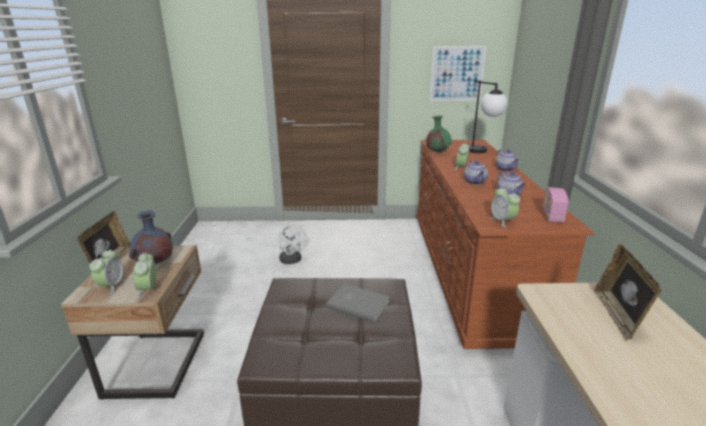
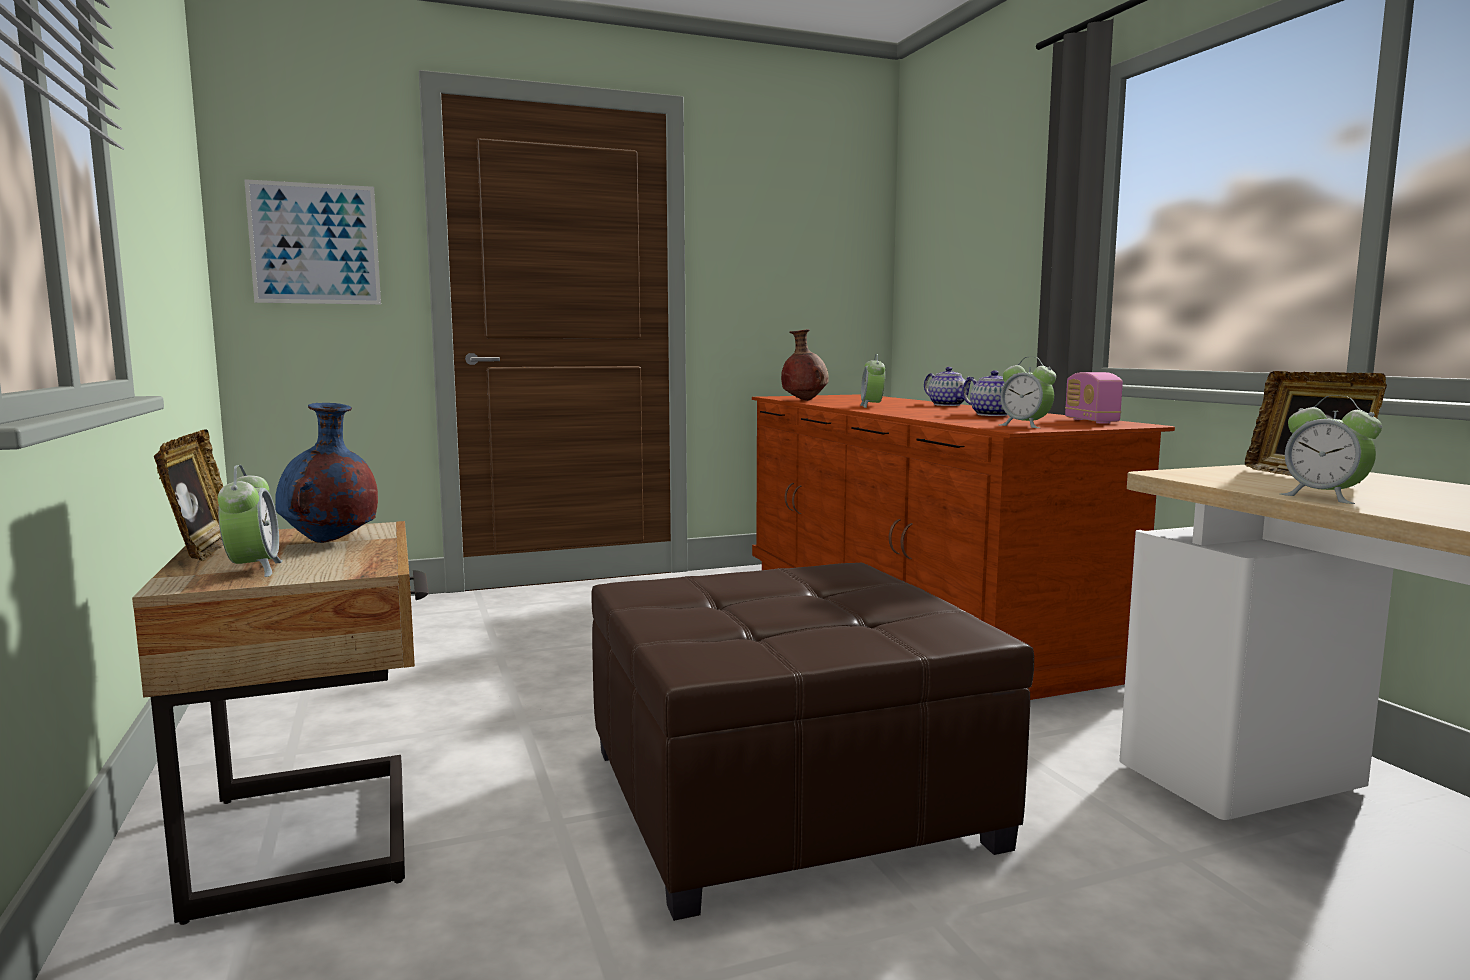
camera: 20 degrees left, 15 degrees down
(148, 290) = (363, 565): alarm clock -> alarm clock (1324, 497)
(292, 261) = (531, 642): white fan -> none
(358, 303) = (812, 589): grey book -> none
(437, 152) = (803, 400): green vase -> brown vase
(457, 73) = (805, 273): picture -> picture (315, 244)
(475, 182) = (918, 411): teapot -> none
(483, 152) = (883, 399): table lamp -> none

